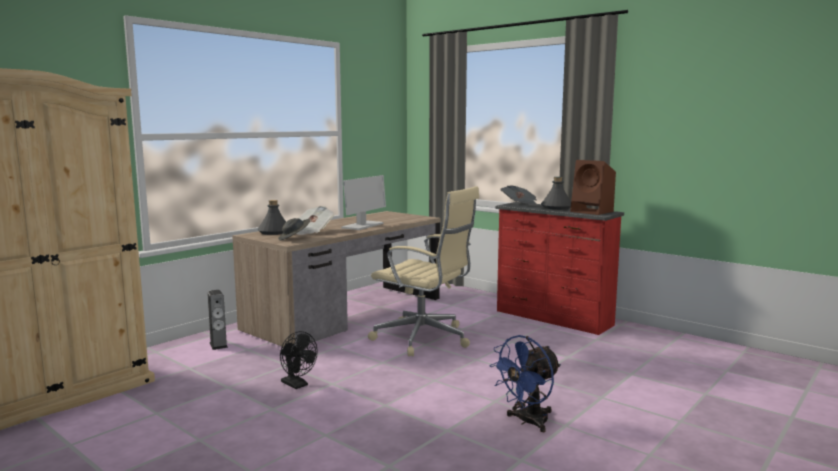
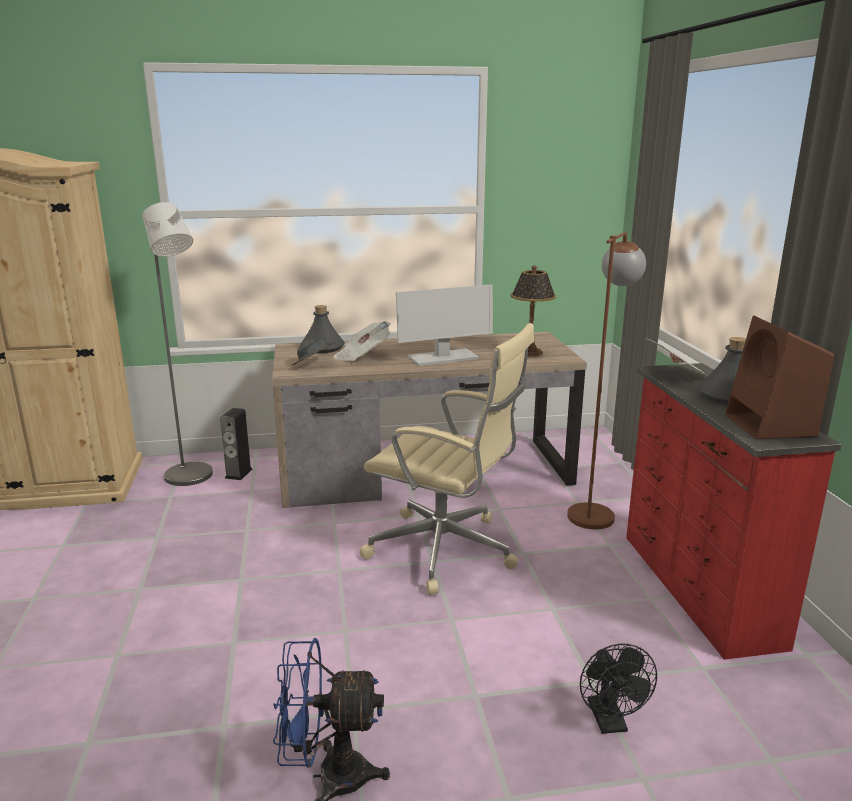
camera: 40 degrees right, 10 degrees up
(186, 356) = (192, 478): none -> grey floor lamp
(297, 385) = (210, 564): black fan -> black fan (610, 722)
(402, 218) = (530, 352): none -> table lamp
(424, 339) = (446, 551): beige office chair -> beige office chair turned 45 degrees counterclockwise
(465, 305) = (594, 510): none -> brown floor lamp

